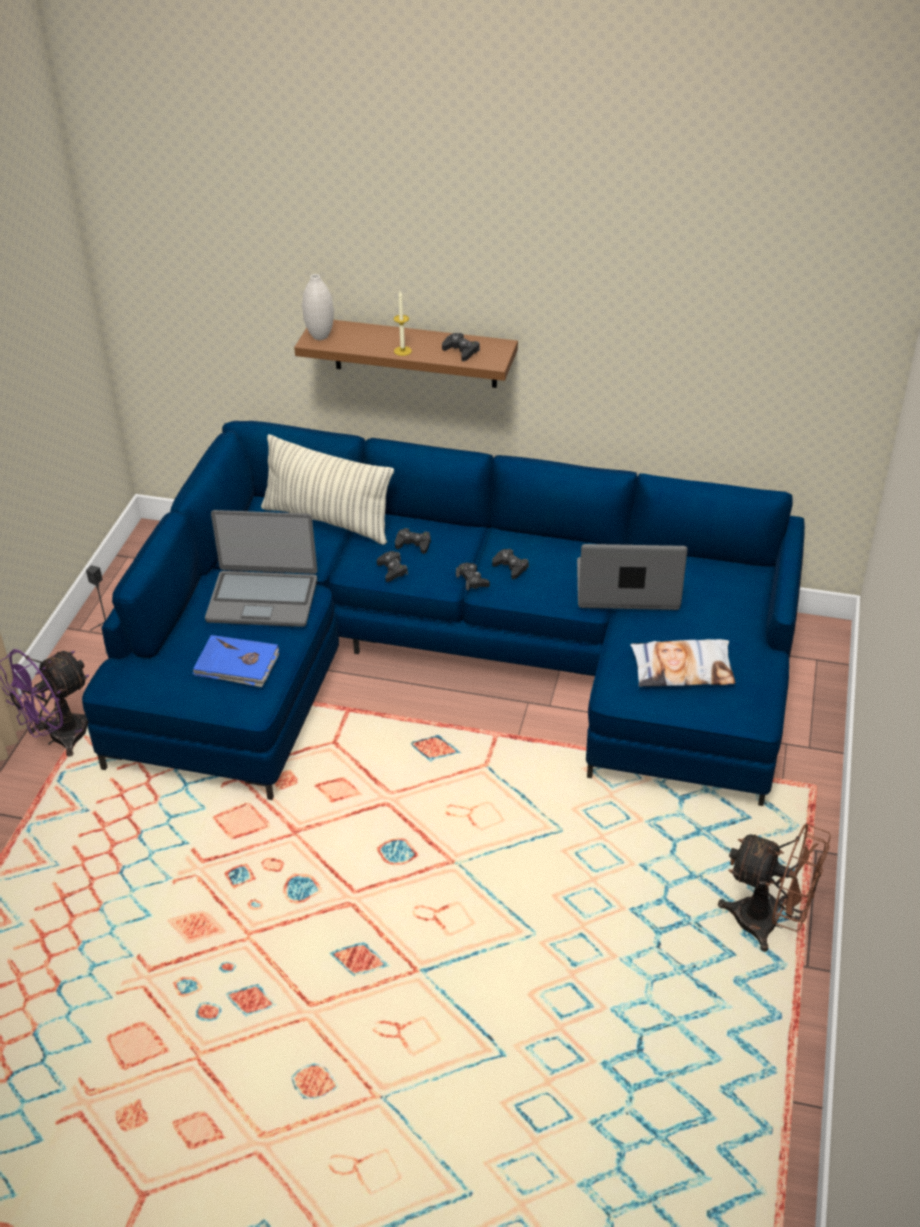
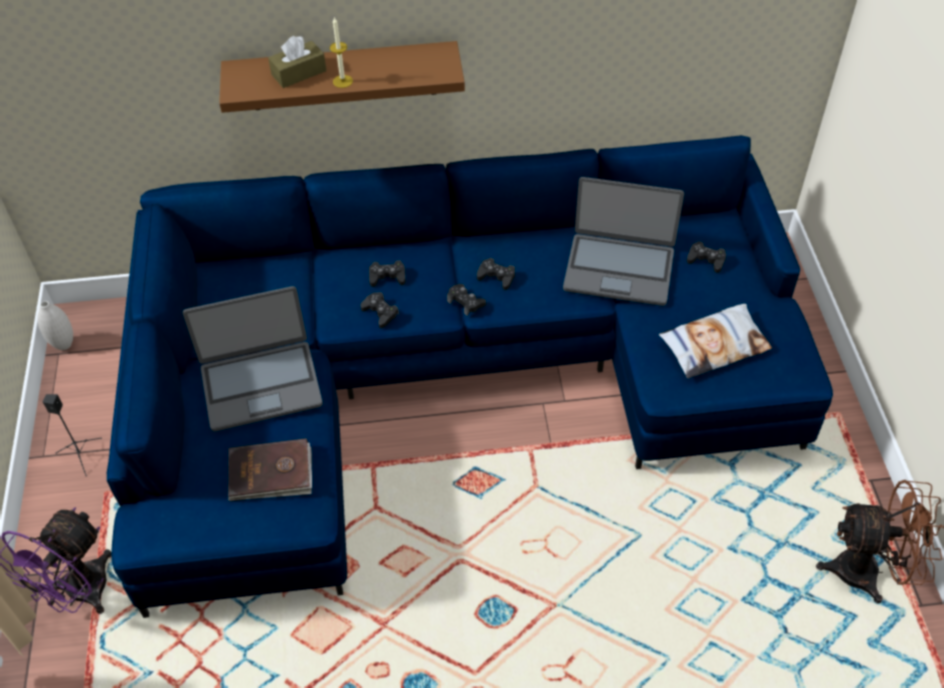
camera: 20 degrees left, 10 degrees up
(237, 664) = (271, 473): blue book -> brown book
(320, 336) = (242, 83): white vase -> white vase (64, 345)
(328, 520) = (285, 272): pillow -> none
(370, 338) = (299, 73): none -> brown tissue box
(461, 351) = (405, 67): black game controller -> black game controller (706, 260)
(627, 587) = (619, 269): laptop -> laptop turned 150 degrees counterclockwise

